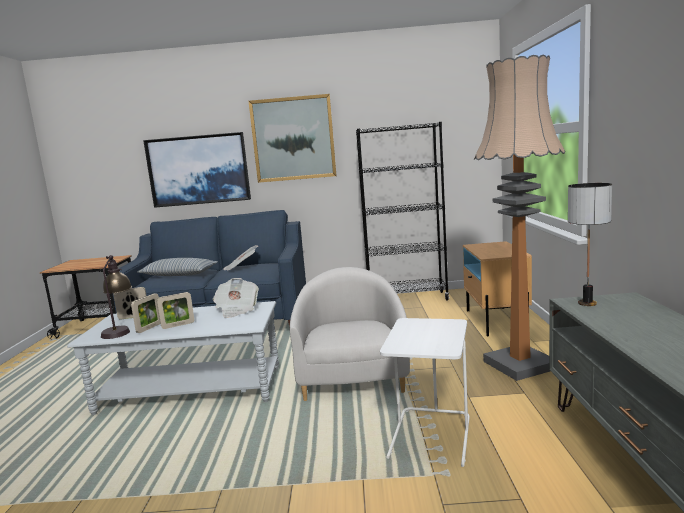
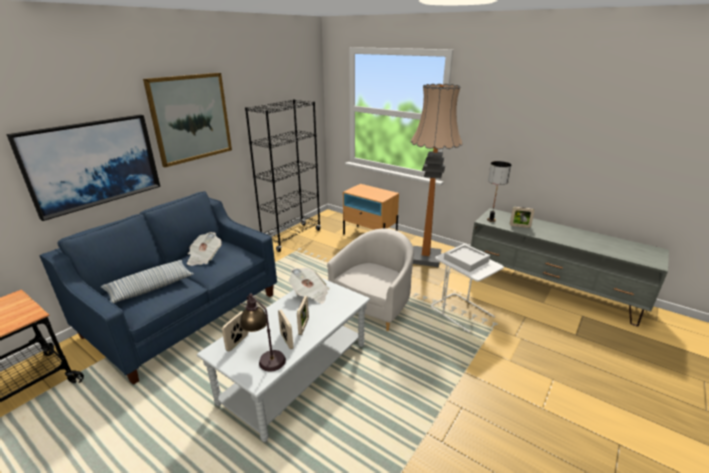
camera: 55 degrees left, 15 degrees up
(352, 378) = (373, 304): white armchair -> white armchair turned 90 degrees clockwise
(425, 332) = (466, 260): none -> grey tray
(622, 322) = (519, 226): none -> picture frame

